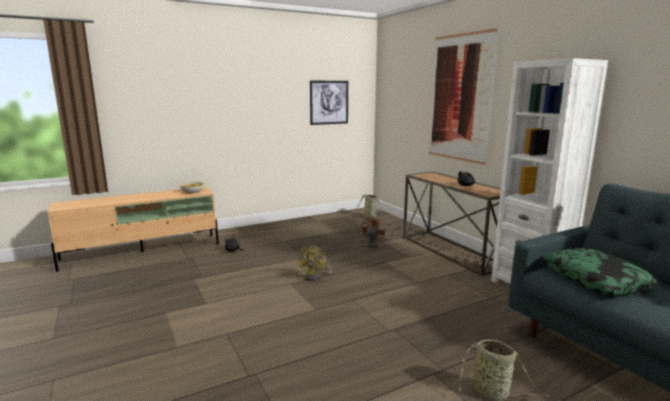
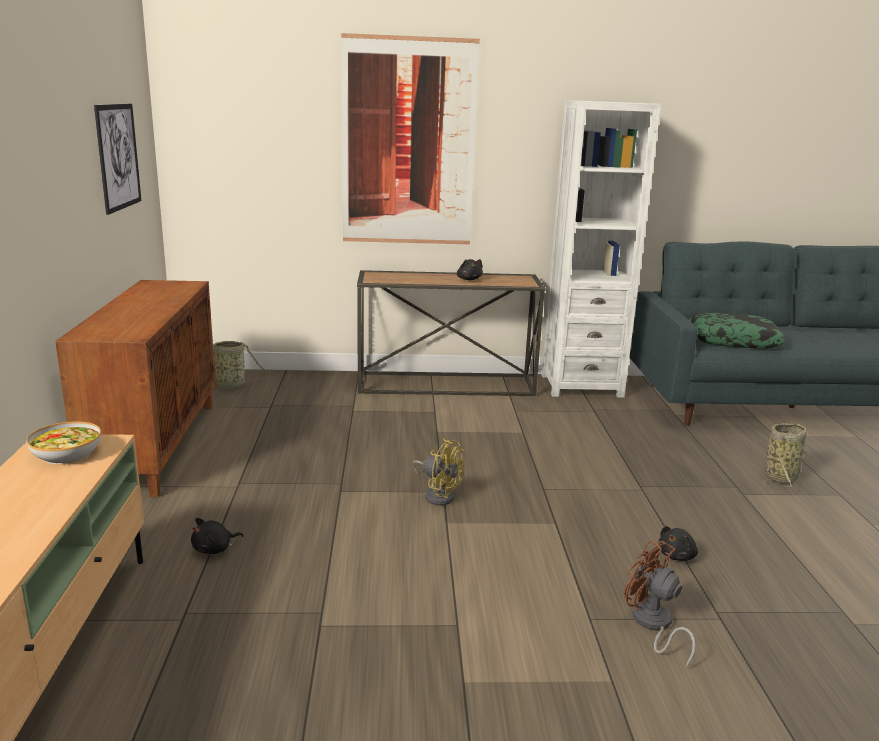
camera: 65 degrees left, 5 degrees up
(300, 222) = (155, 445): none -> brown cabinet
(311, 353) = (677, 556): none -> black plush toy
(368, 246) = (360, 424): brown fan -> brown fan (653, 625)

